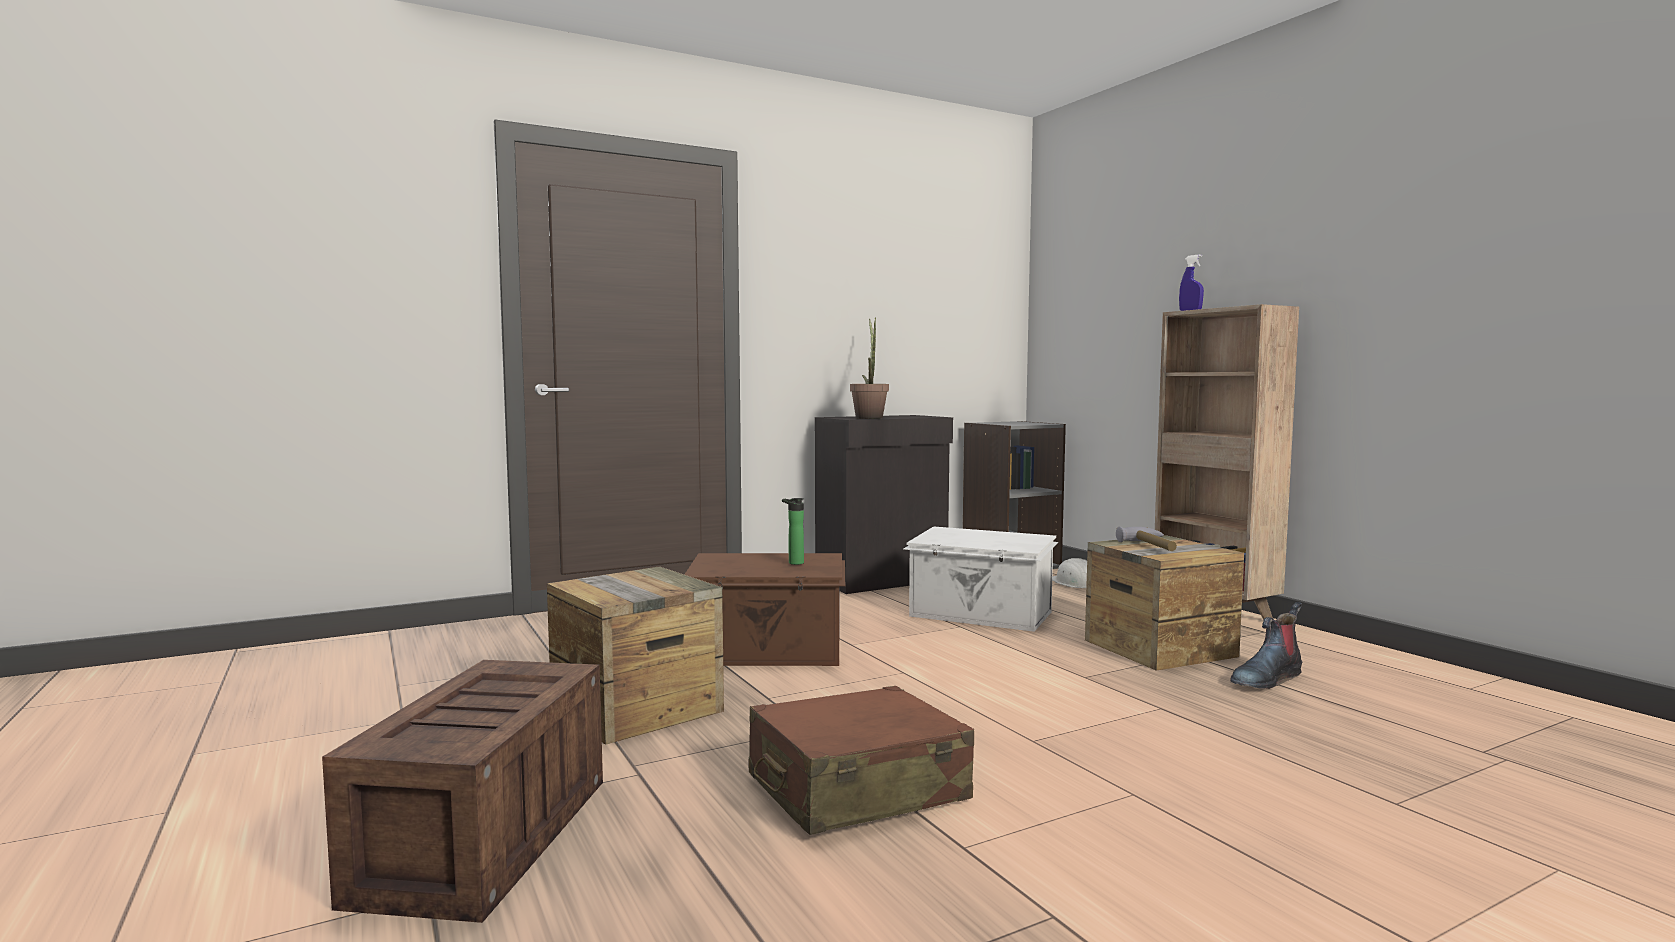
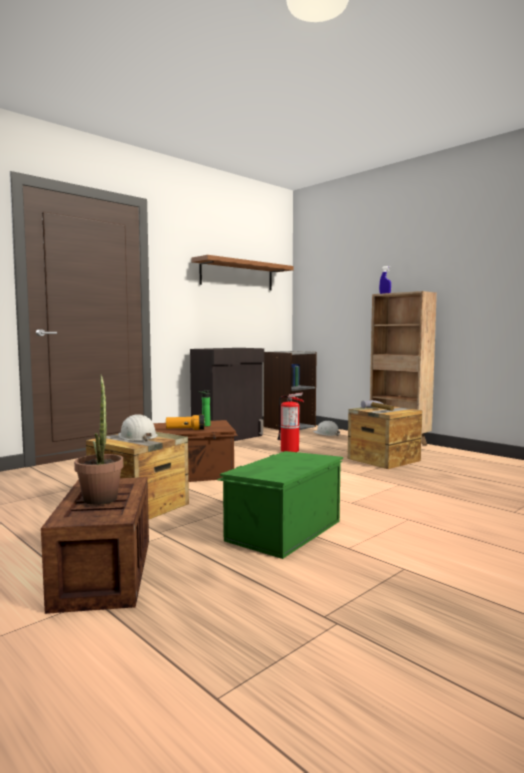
camera: 15 degrees left, 0 degrees up
(634, 582) = (137, 437): none -> white hard hat
(753, 569) = (185, 429): none -> flashlight
(856, 789) = (282, 530): brown suitcase -> green storage box
(869, 418) = (221, 348): potted plant -> potted plant (101, 497)
(913, 281) = (237, 275): none -> brown shelf
(981, 614) = (290, 450): white storage box -> fire extinguisher
(1266, 679) = (437, 469): boot -> none

